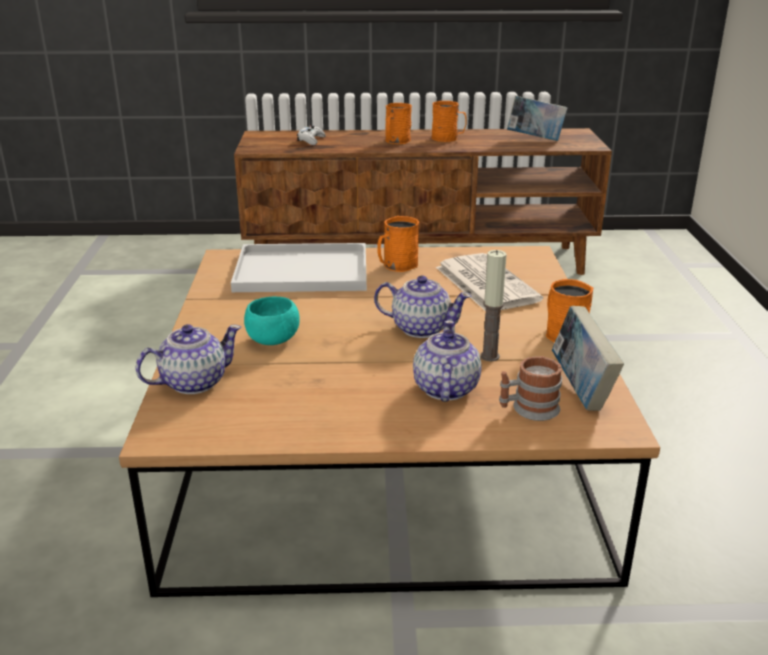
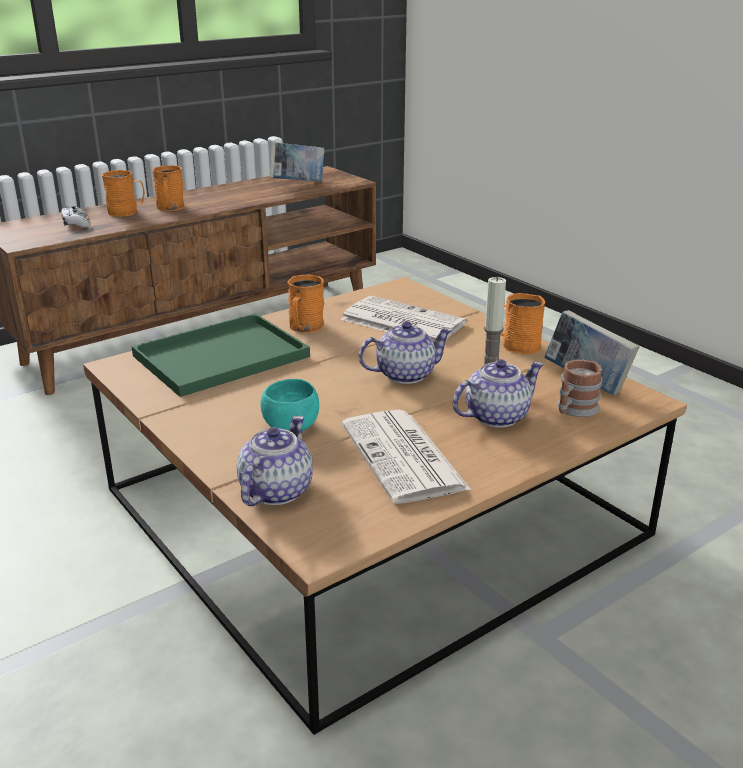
camera: 35 degrees left, 0 degrees up
(305, 270) = (223, 355): white tray -> green tray
(319, 394) = (404, 457): none -> newspaper
(445, 389) = (495, 416): teapot -> teapot turned 90 degrees clockwise
(448, 138) = (217, 196): orange mug -> orange mug (127, 212)

